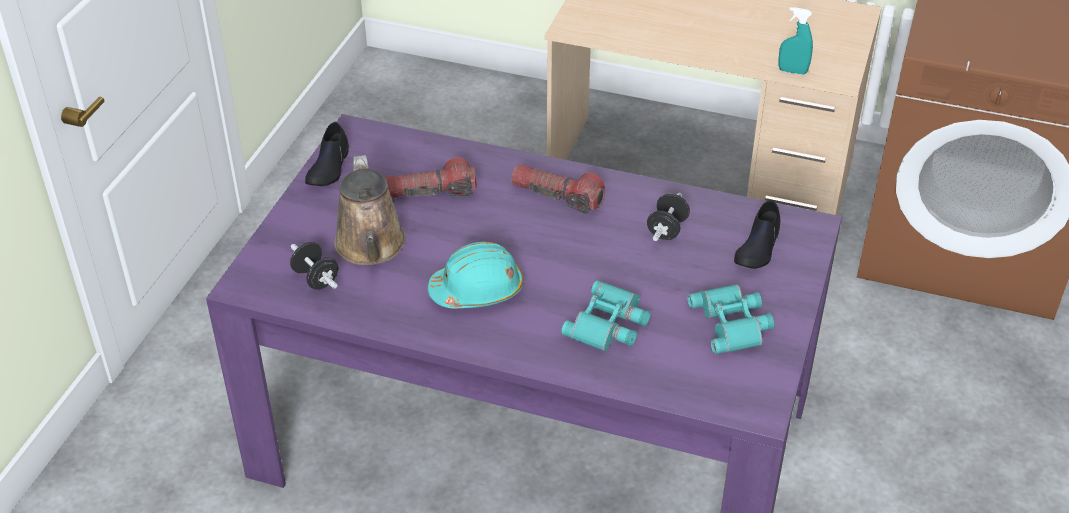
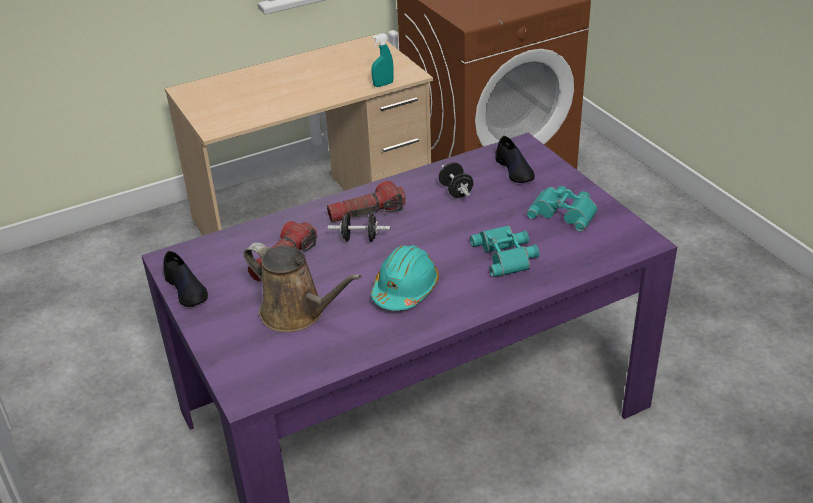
camera: 45 degrees left, 5 degrees down
(316, 278) = (291, 355): black dumbbell -> black dumbbell (360, 239)

